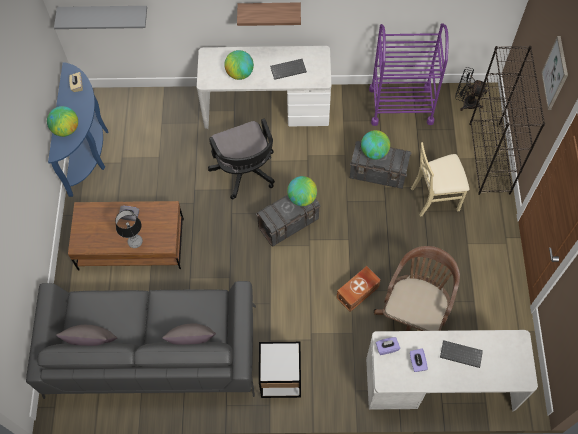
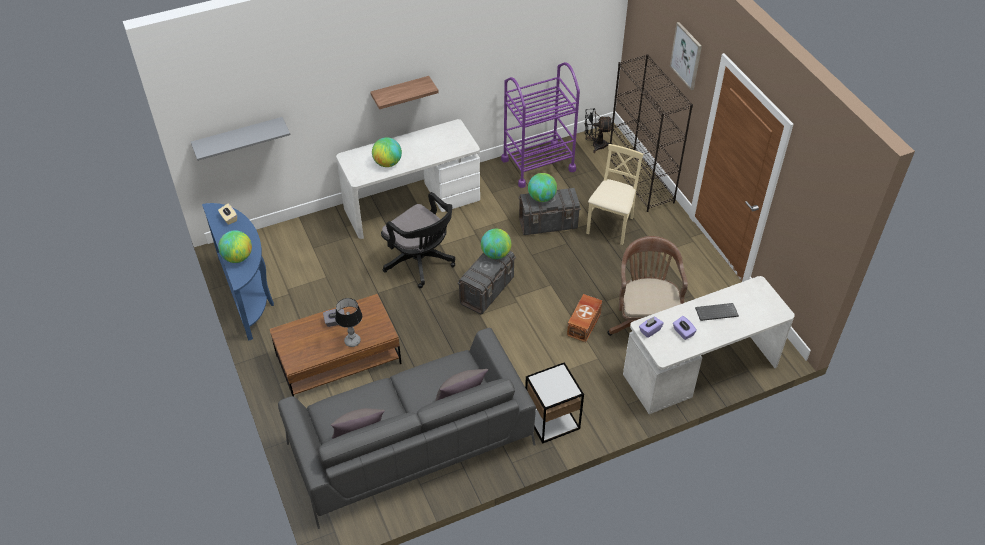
camera: 25 degrees left, 15 degrees down
(288, 69) = (432, 146): keyboard -> none
(435, 198) = (611, 226): beige chair -> beige chair turned 150 degrees clockwise

